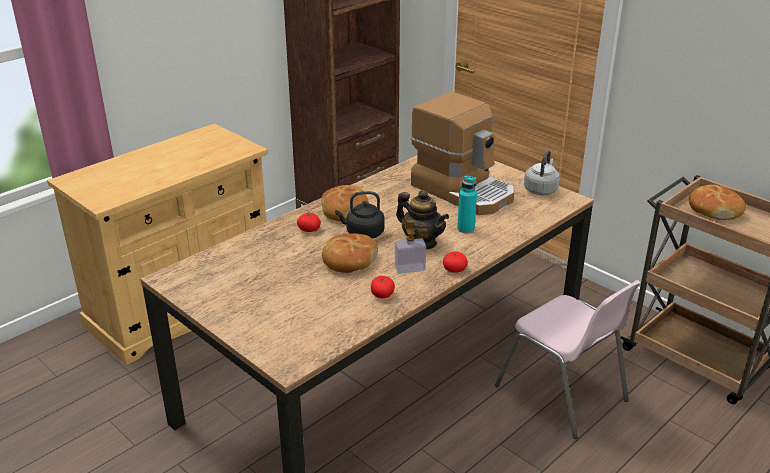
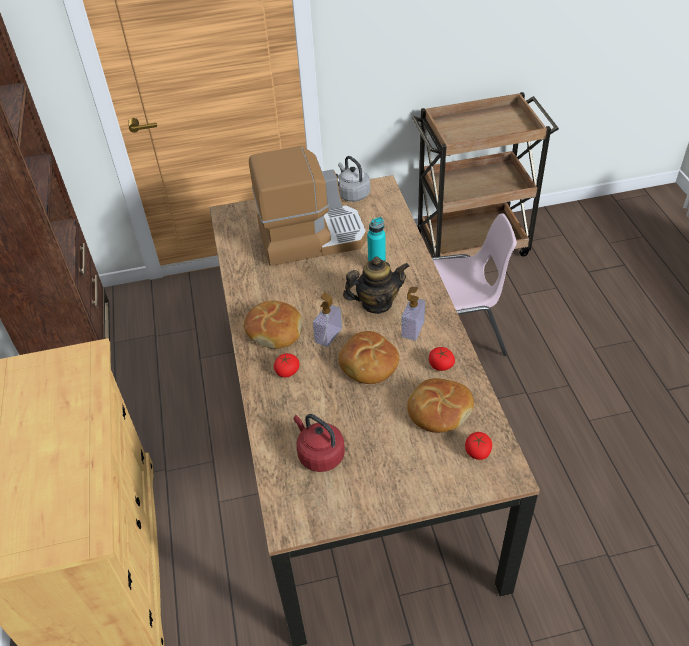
camera: 55 degrees left, 15 degrees up
(240, 269) = (319, 454): none -> red kettle
(363, 233) = (328, 335): black kettle -> soap dispenser
(454, 269) = (435, 302): tomato -> tomato (477, 451)
(714, 210) = (464, 128): bread -> bread (438, 411)

